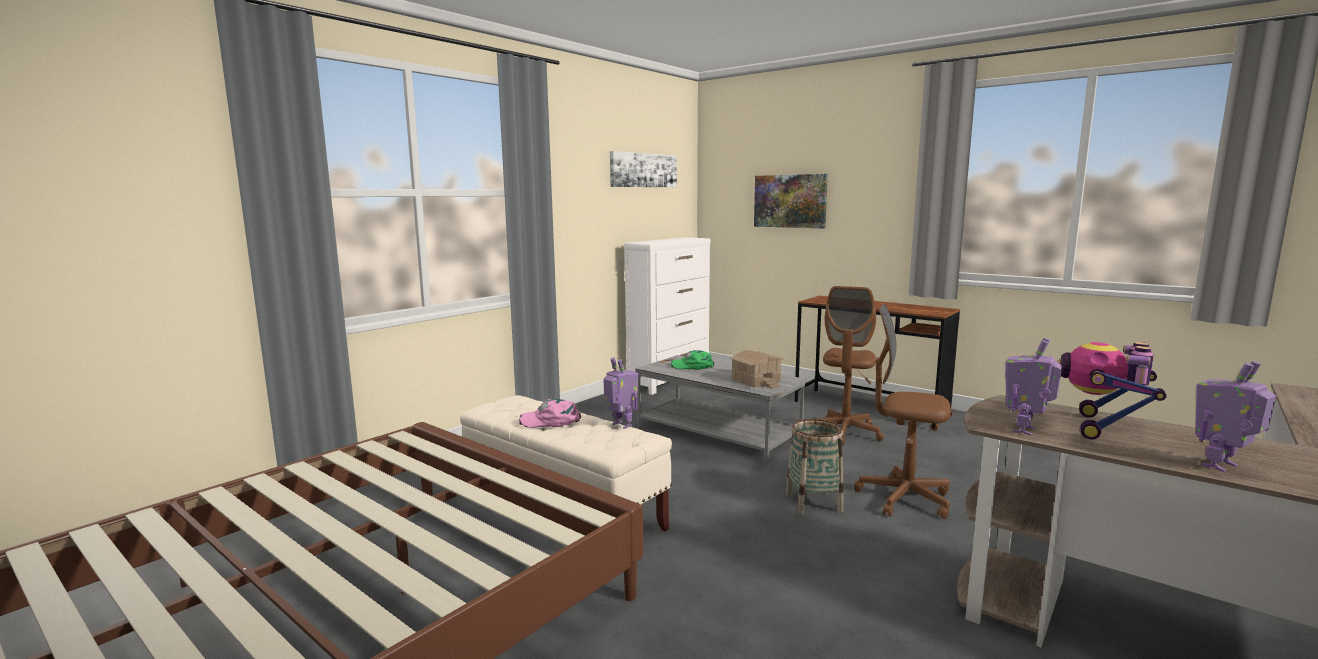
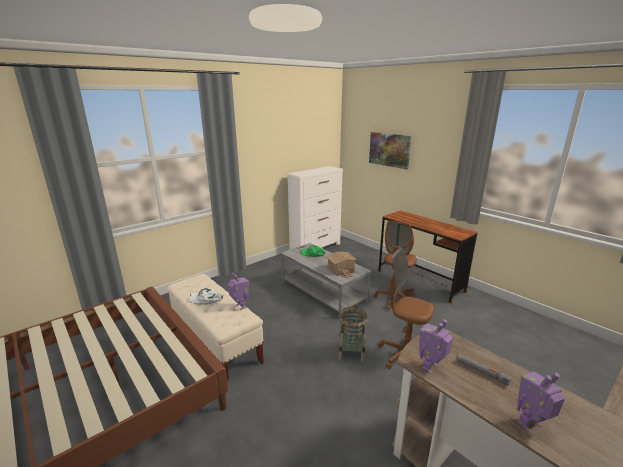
camera: 10 degrees right, 10 degrees up
(551, 421) = (206, 299): pink cap -> white cap
(643, 170) = (302, 129): picture -> none
(1103, 428) = (481, 372): toy robot -> grey flashlight

